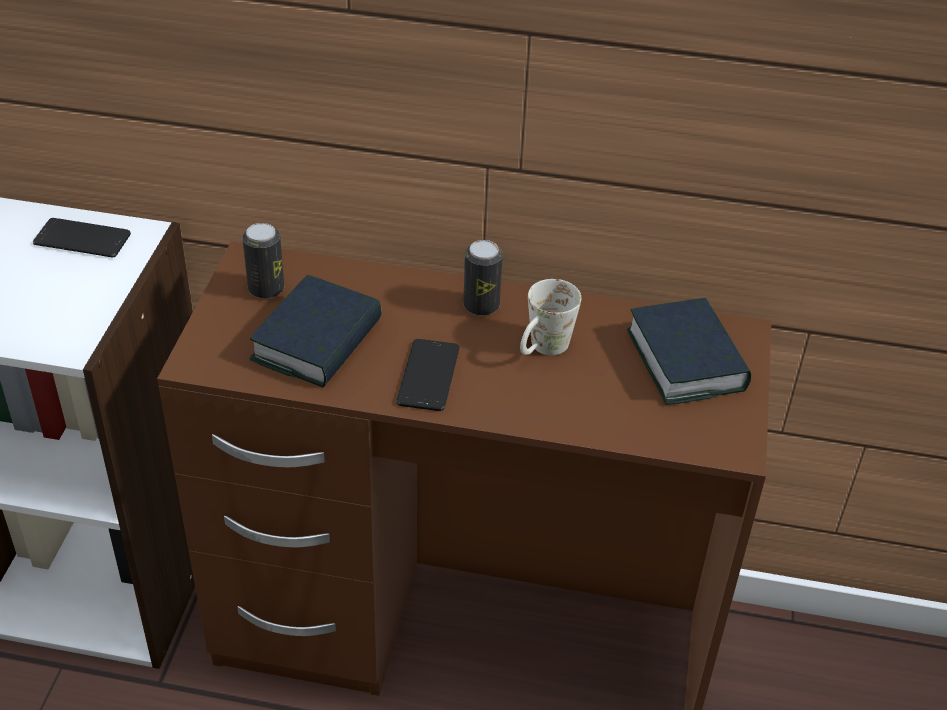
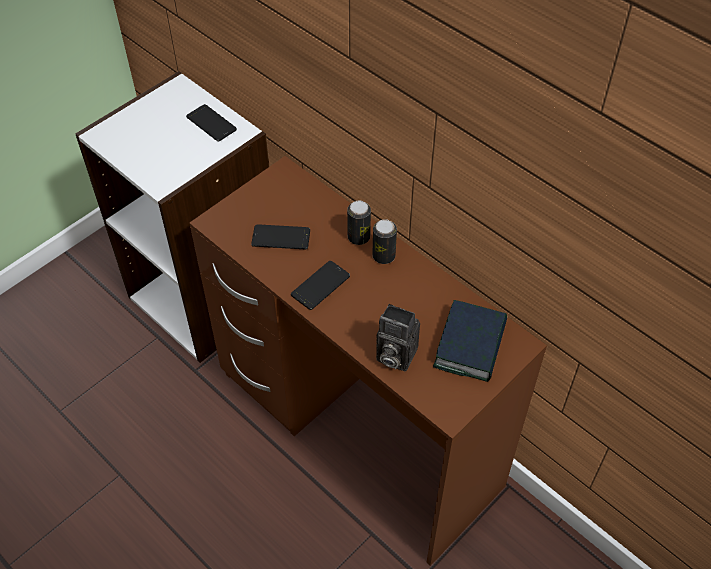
camera: 35 degrees right, 10 degrees up
(266, 289) = (279, 193): can -> can (358, 237)
(317, 341) = (281, 238): book -> phone
(543, 350) = (394, 300): white mug -> none
(603, 415) = (393, 355): none -> camera

